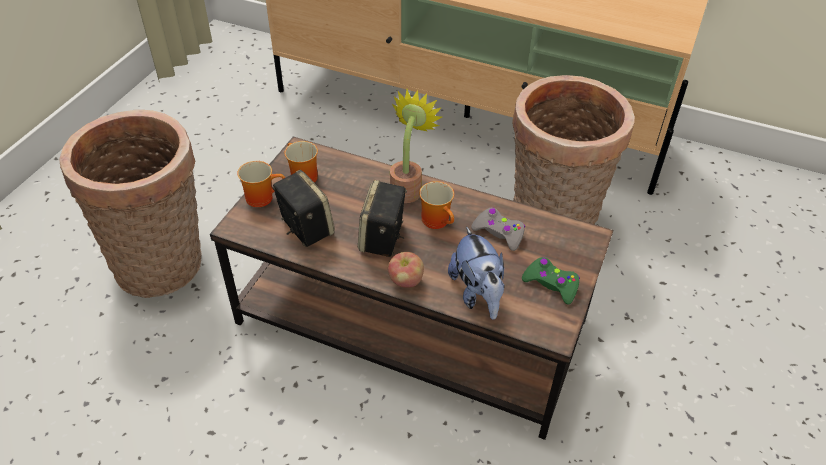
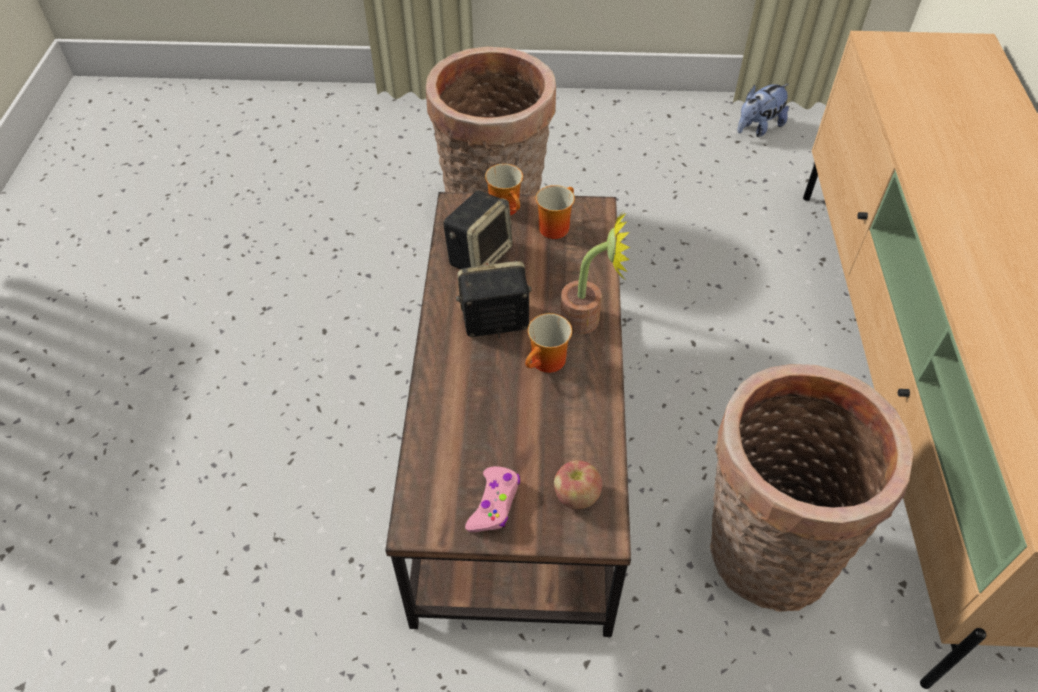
camera: 70 degrees right, 5 degrees up
(406, 281) = (440, 361): apple -> apple (576, 496)
(477, 294) = (447, 432): plush toy -> plush toy (758, 128)
(499, 233) = (557, 428): grey game controller -> none
(551, 284) = (494, 504): green game controller -> pink game controller

